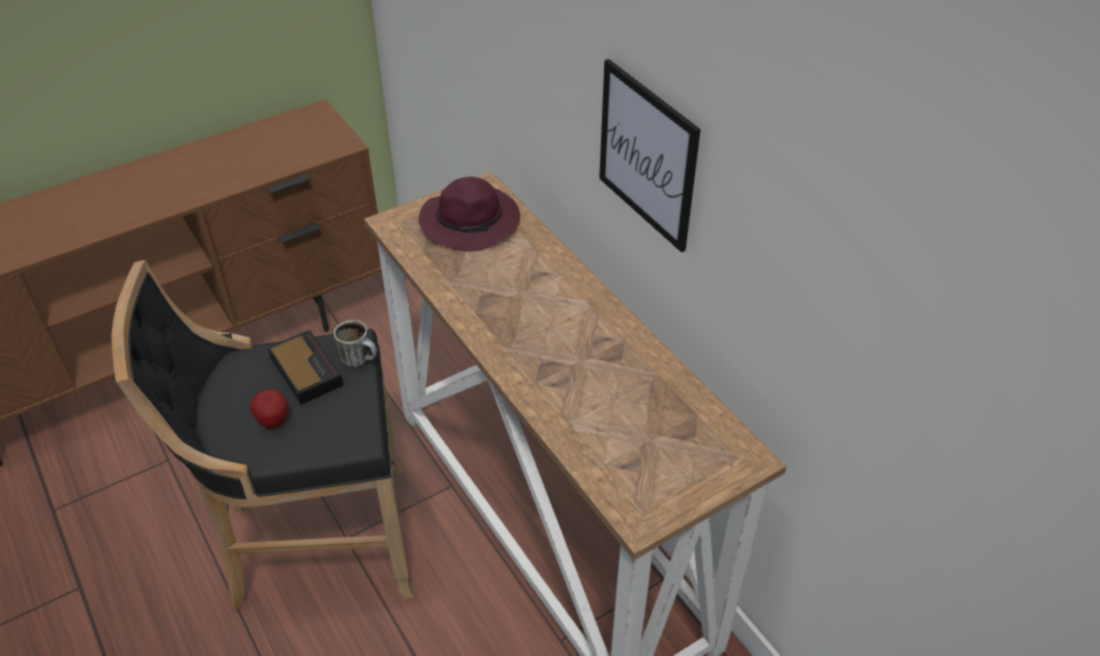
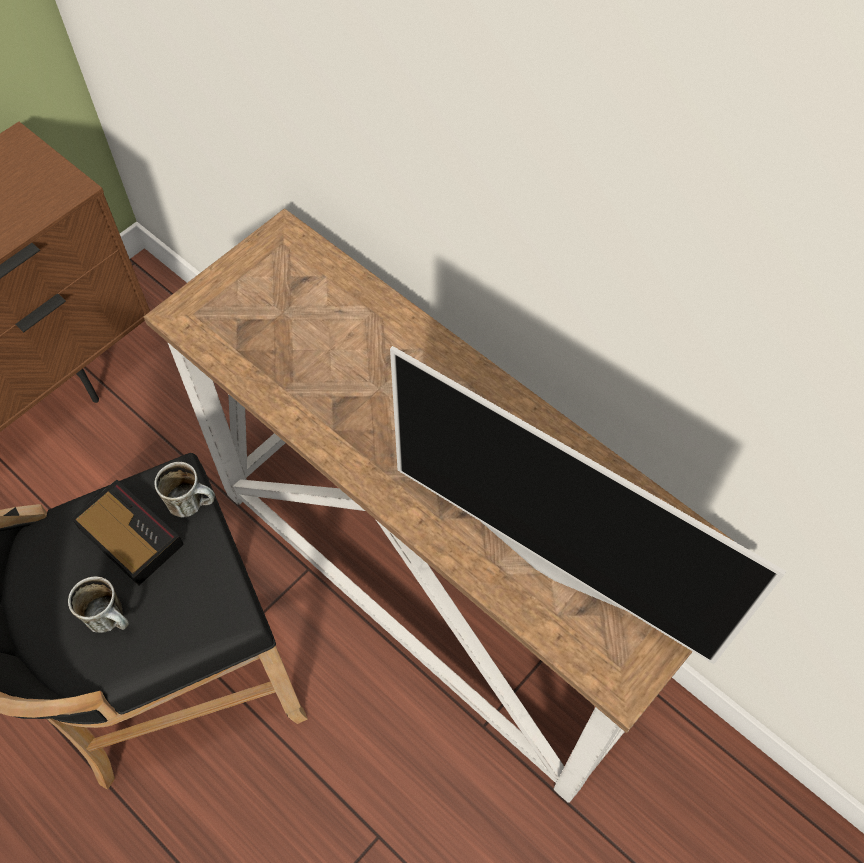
camera: 15 degrees left, 15 degrees up
(273, 422) = (113, 619): apple -> mug
(472, 223) = (285, 294): purple hat -> none
(614, 429) = (553, 561): none -> television
(647, 155) = (543, 219): picture -> none

